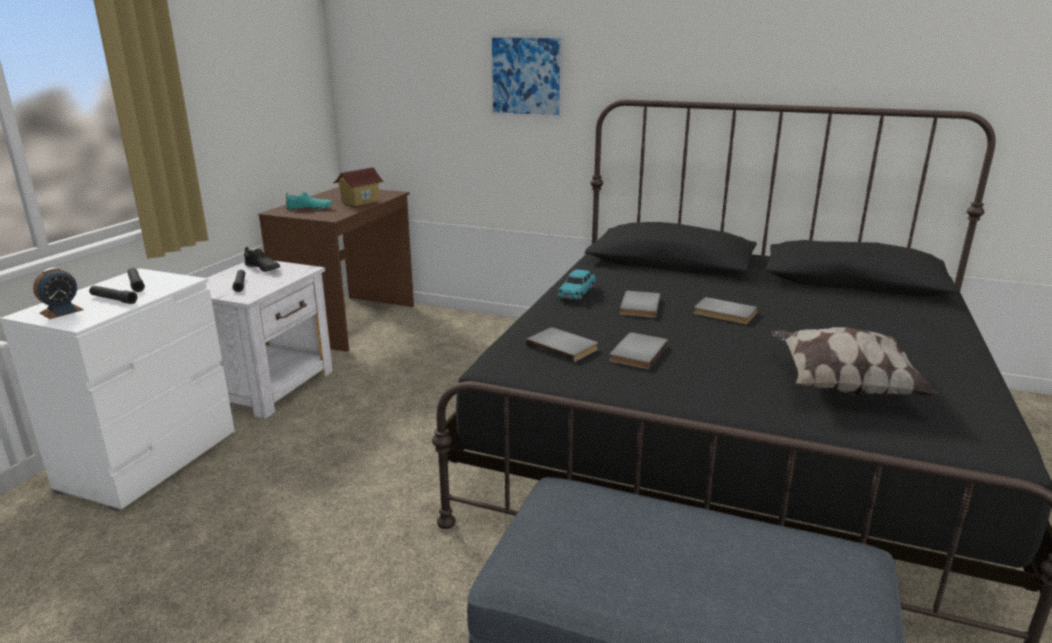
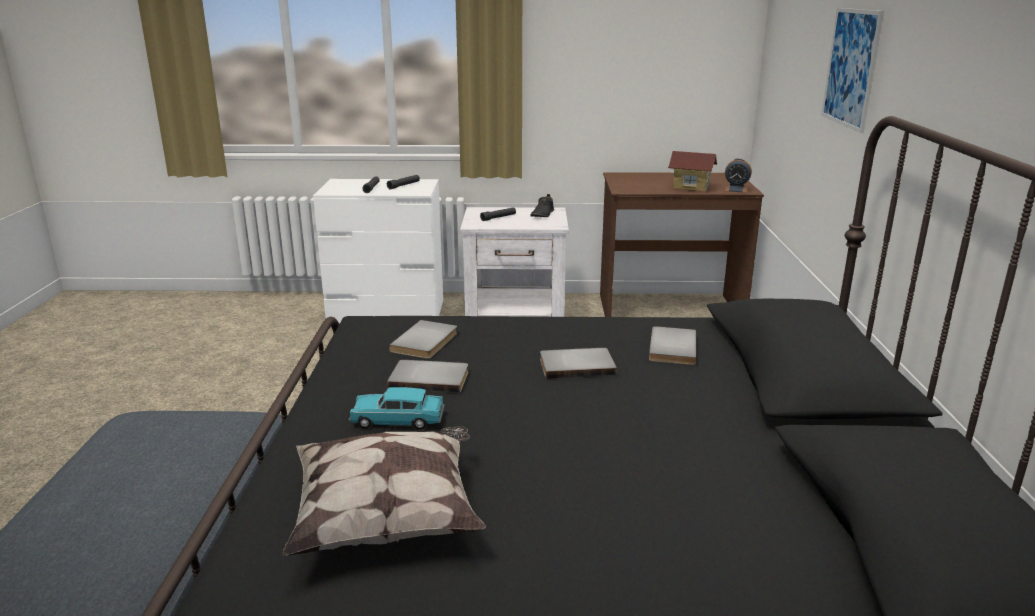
camera: 70 degrees right, 0 degrees up
(61, 311) = (345, 185): alarm clock -> alarm clock (736, 189)
(310, 208) = (641, 180): turquoise shoe -> none
(577, 293) = (588, 329): turquoise toy car -> turquoise toy car (397, 421)
(724, 314) = (598, 421): grey book -> grey book (670, 348)

